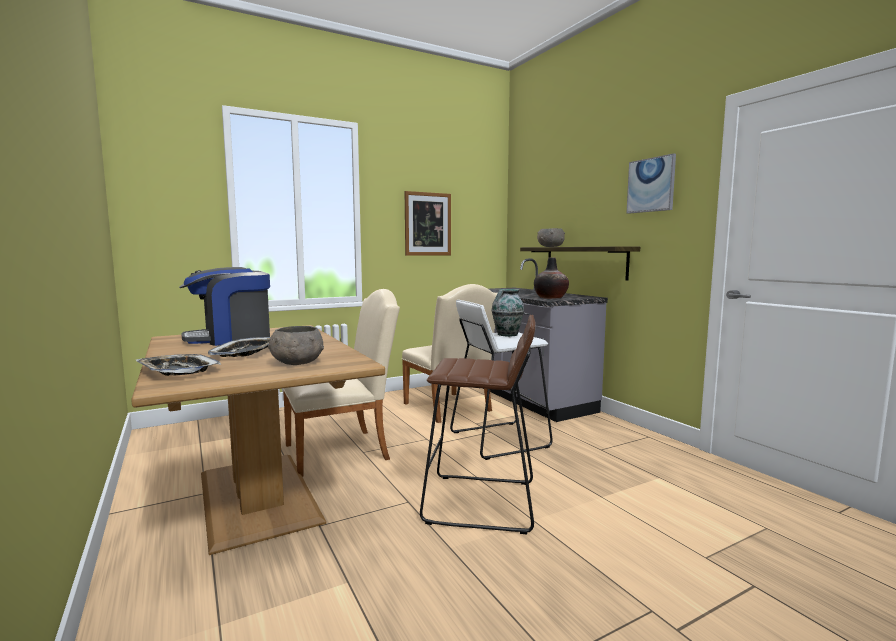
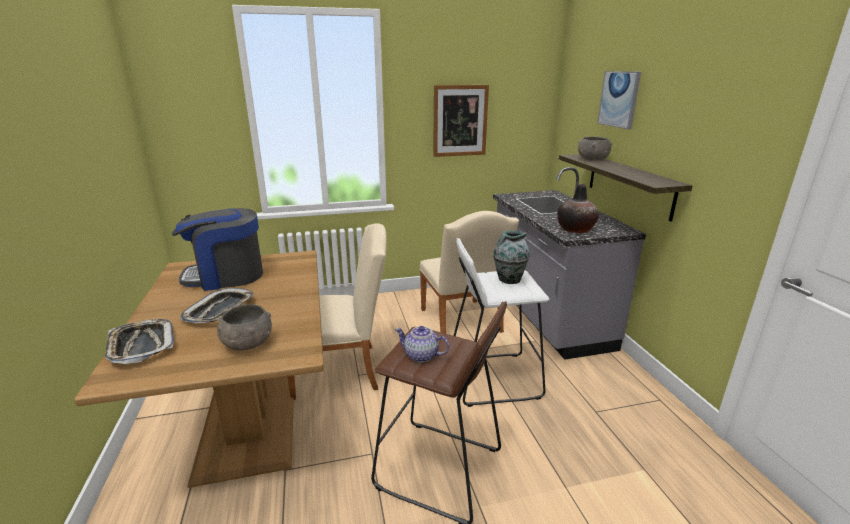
camera: 15 degrees right, 15 degrees up
(466, 367) = (421, 355): none -> teapot
(651, 185) = (720, 109): picture -> picture (619, 99)

